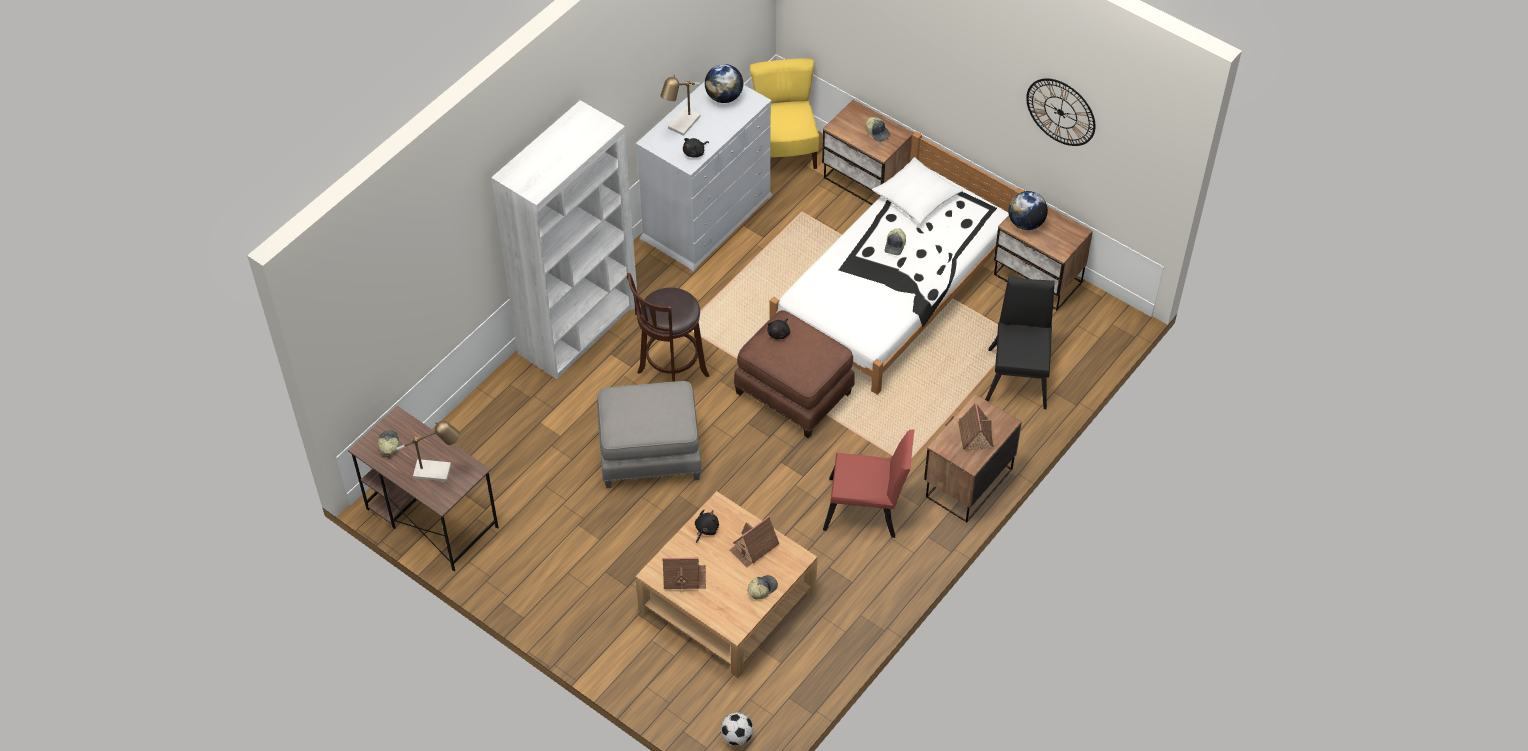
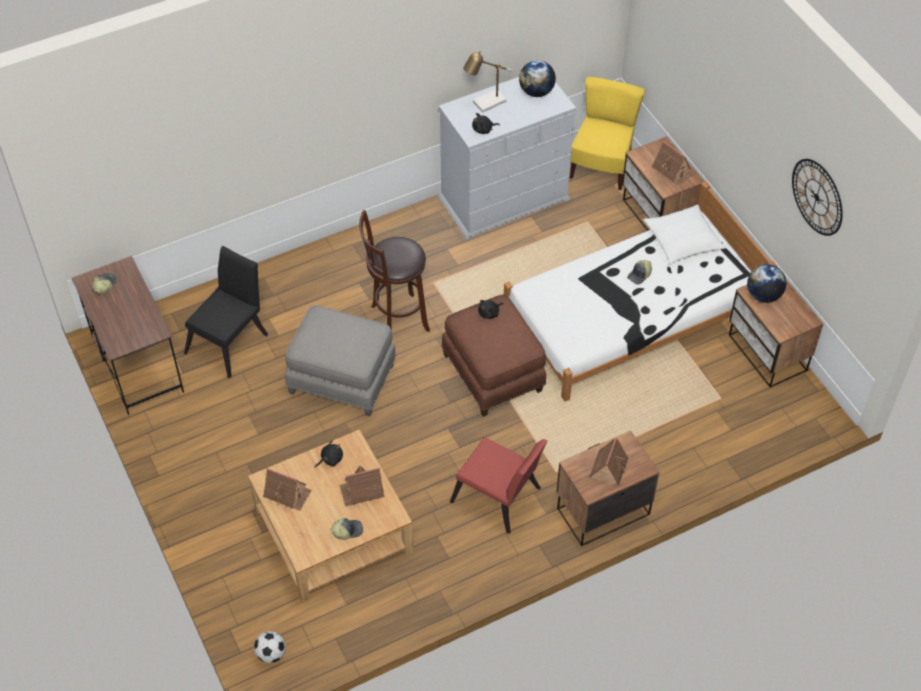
camera: 25 degrees right, 0 degrees up
(437, 471) = (129, 321): table lamp -> none
(578, 328) = (345, 252): white bookcase -> none
(877, 132) = (672, 171): cap -> toy house
(1018, 374) = (703, 431): black chair -> black chair (230, 340)

